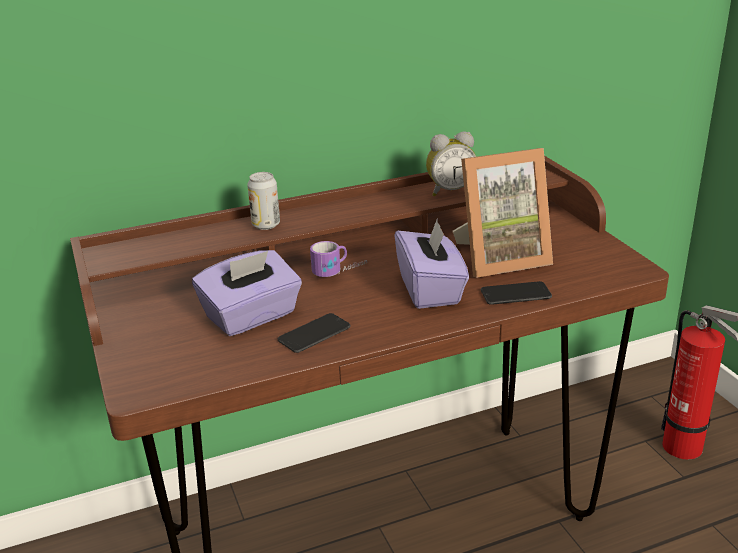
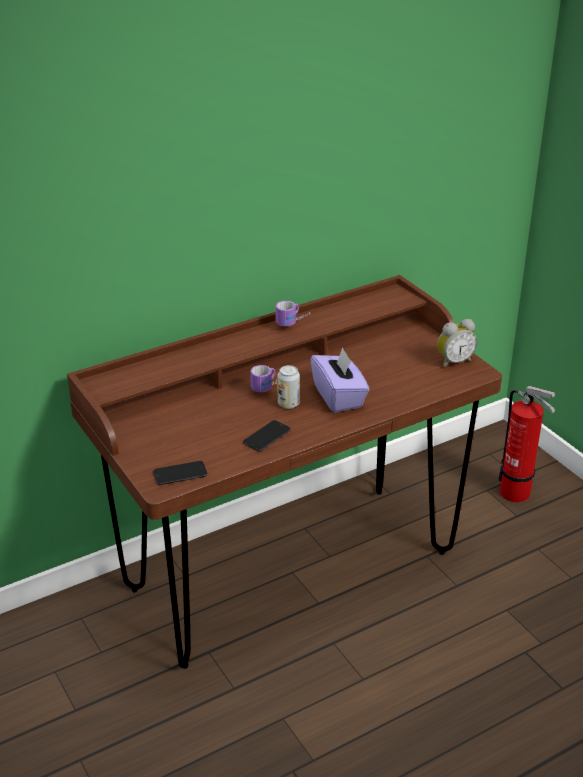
camera: 10 degrees left, 5 degrees up
(252, 316) = (217, 426): purple tissue box -> none
(266, 225) = (210, 353): can -> can (288, 404)
(388, 196) = (294, 322): none -> mug
(450, 191) = (340, 315): alarm clock -> alarm clock (454, 361)
(500, 258) = (383, 368): picture frame -> none
(515, 294) = (399, 397): phone -> phone (180, 474)

